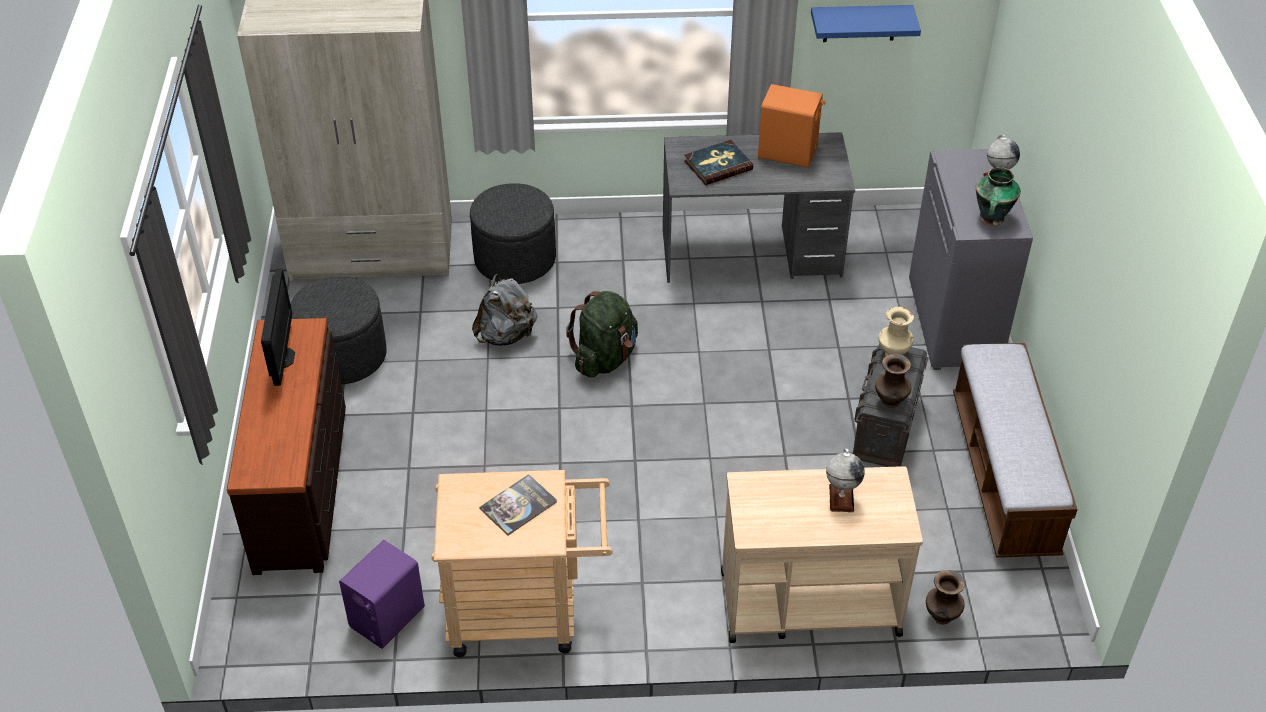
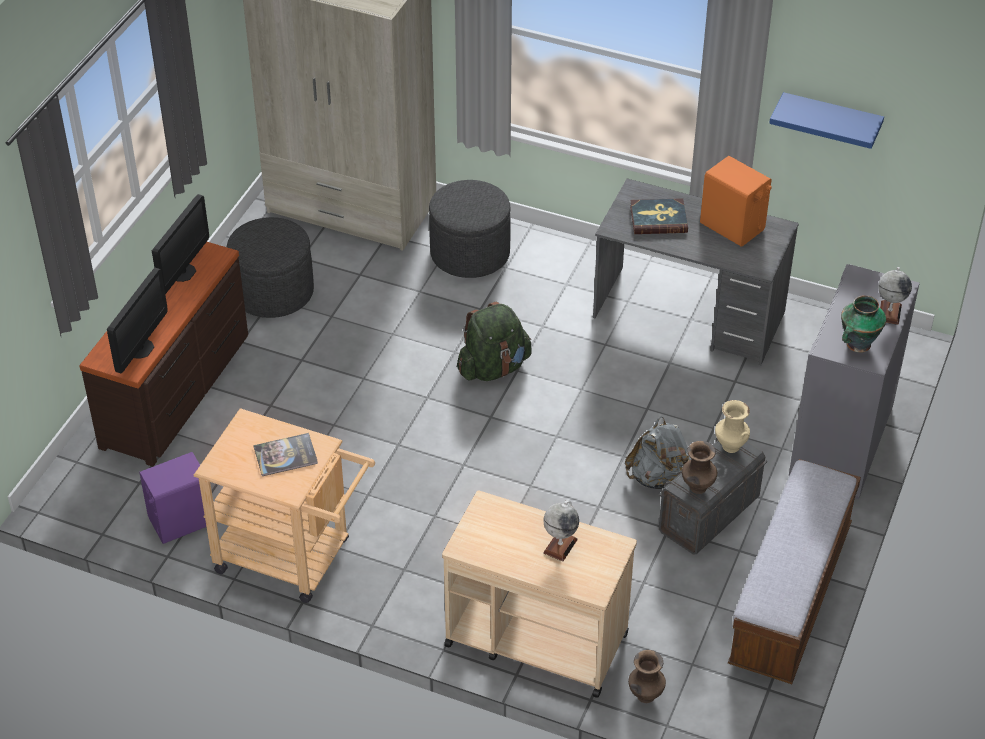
camera: 25 degrees right, 0 degrees up
(285, 450) = (140, 349): none -> monitor
(506, 335) = (420, 319): grey backpack -> grey backpack (659, 477)

